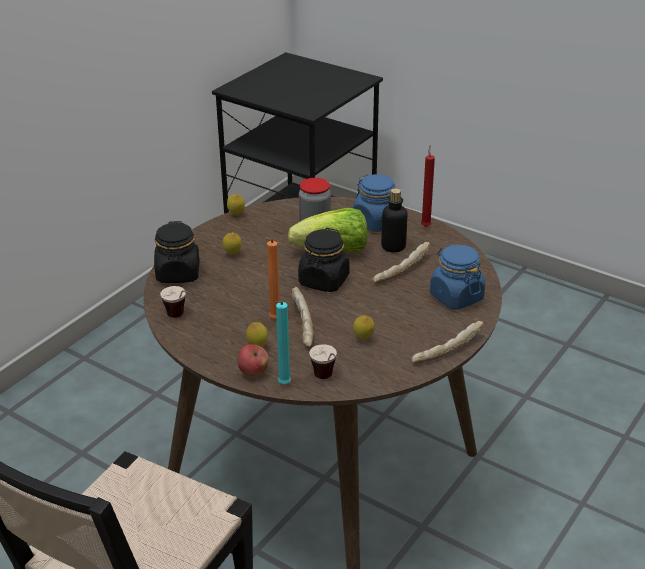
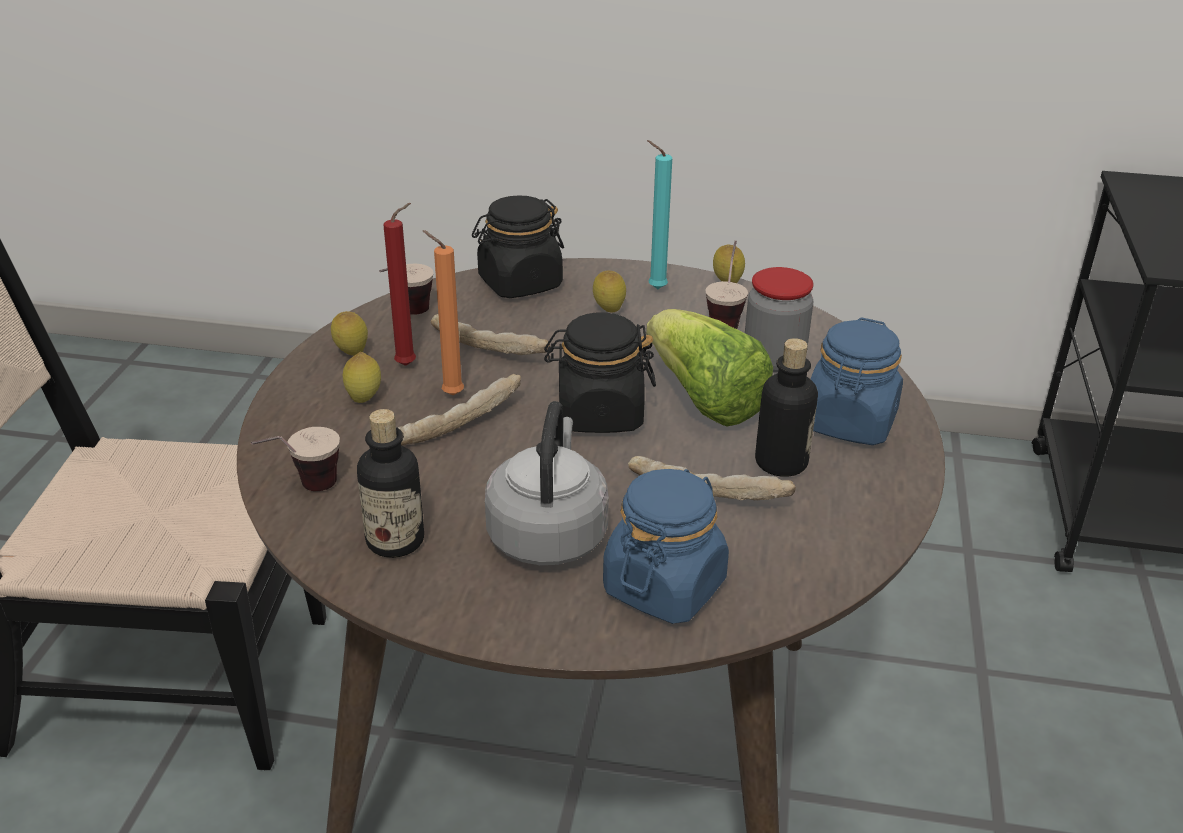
camera: 65 degrees right, 0 degrees up
(253, 372) = (294, 413): apple -> none
(269, 225) = (725, 319): none -> cup
(283, 385) = (271, 450): turquoise candle -> turquoise candle (654, 289)
(363, 339) = (443, 501): lemon -> lemon (351, 354)
(384, 359) = (395, 541): none -> bottle
(405, 316) = (548, 533): none -> grey kettle
(426, 226) = (898, 485): red candle -> red candle (409, 365)
(446, 349) = (467, 615): bread -> bread (489, 347)

